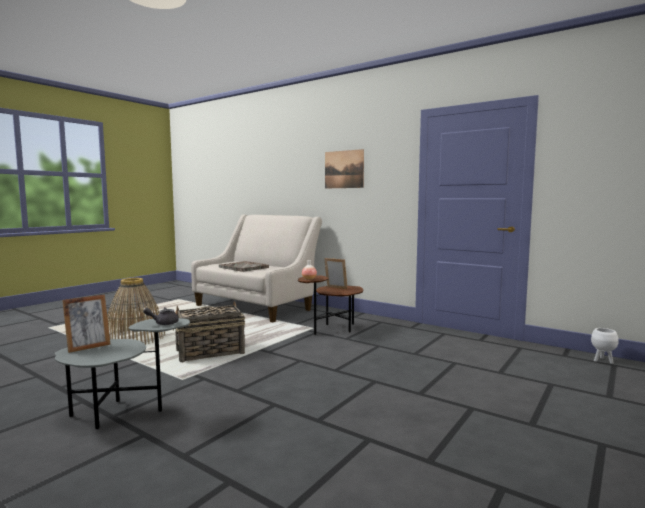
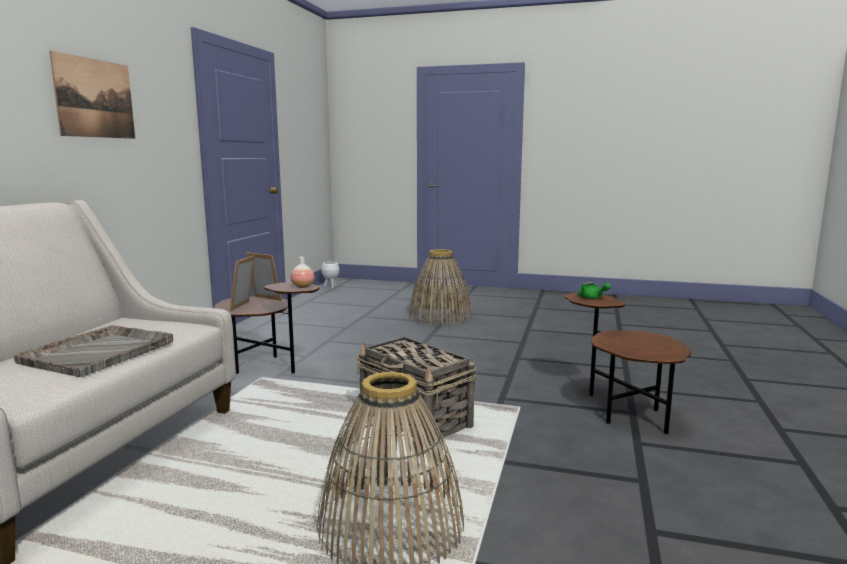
camera: 110 degrees left, 5 degrees up
(88, 347) = (646, 351): picture frame -> picture frame (265, 299)
(121, 413) = (620, 411): grey side table -> brown side table
(163, 323) = (592, 298): grey teapot -> green teapot
(445, 396) = (440, 317): none -> basket

